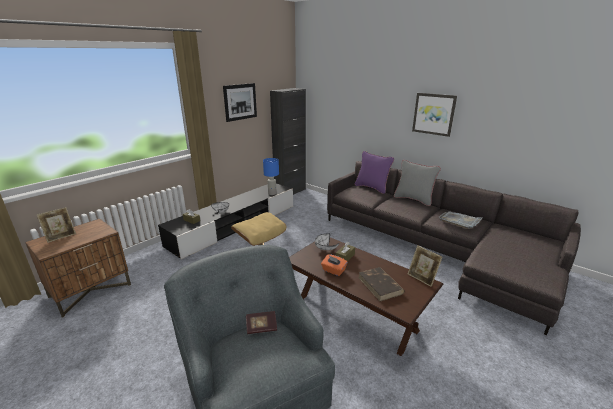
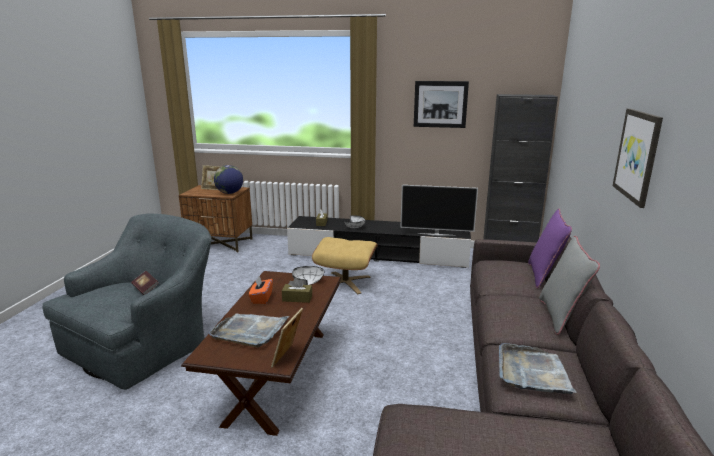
camera: 60 degrees right, 5 degrees down
(99, 230) = (229, 193): none -> globe
(272, 193) = (436, 234): blue table lamp -> television
(380, 285) = (250, 331): brown book -> grey tray

